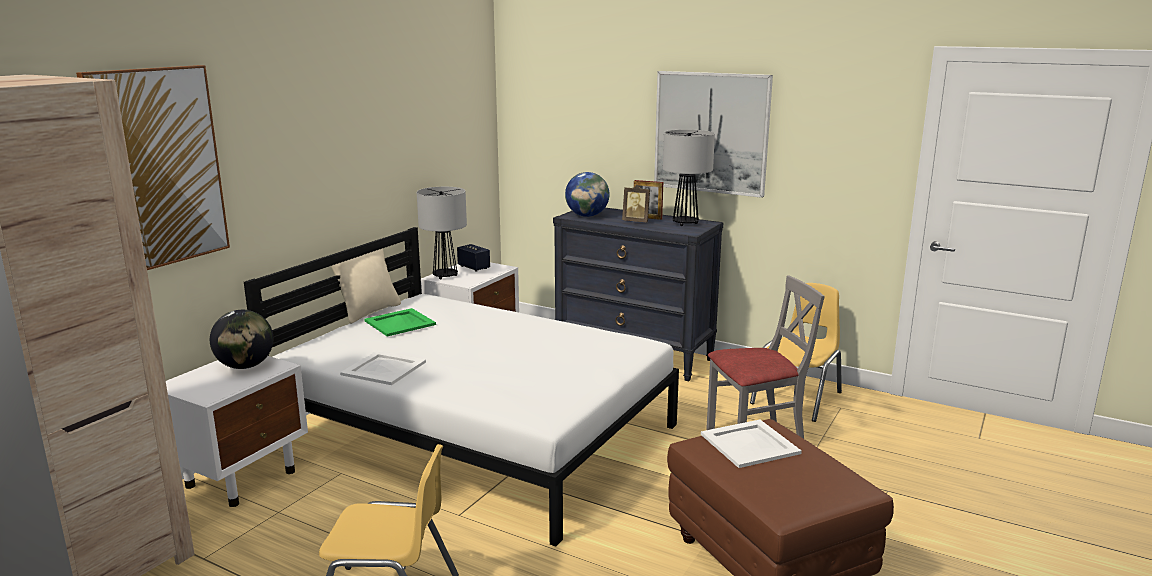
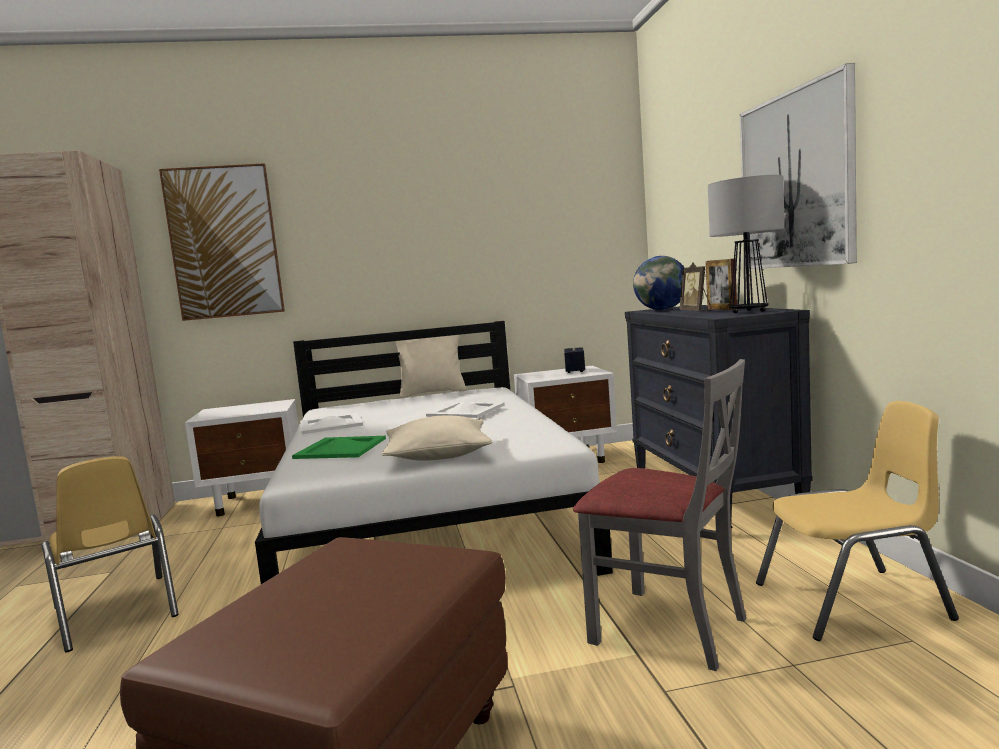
camera: 50 degrees right, 10 degrees down
(245, 366) = (265, 406): globe -> none
(399, 323) = (424, 400): green tray -> green tray (340, 448)
(445, 276) = (535, 374): table lamp -> none
(585, 372) = (438, 454): none -> beige pillow
(750, 444) = (379, 564): white tray -> white tray (466, 411)

